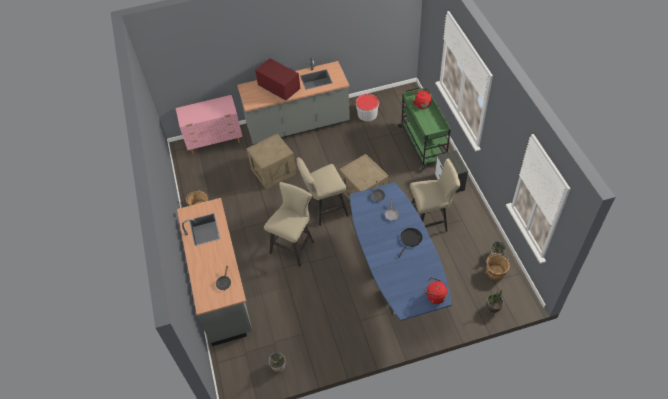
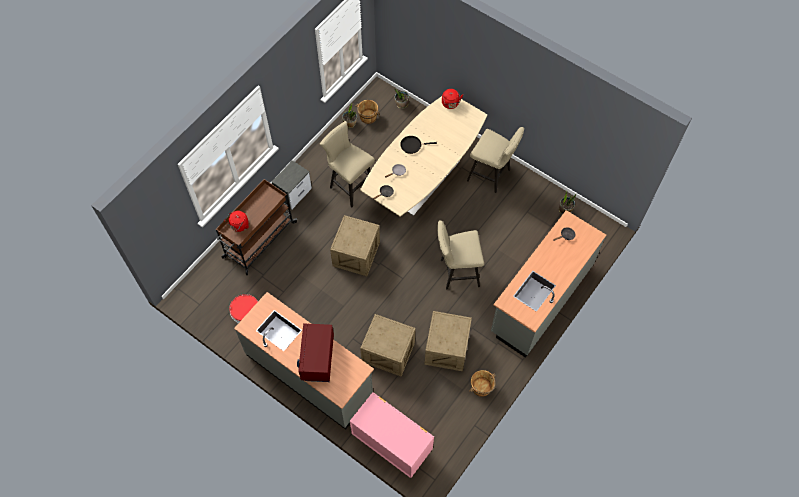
camera: 130 degrees left, 10 degrees up
(244, 204) = (446, 348): none -> crate
(324, 210) = (400, 274): beige stool -> beige stool (491, 176)
(395, 275) = (423, 180): blue dining table -> beige dining table
(422, 144) = (259, 240): green cart -> brown cart

